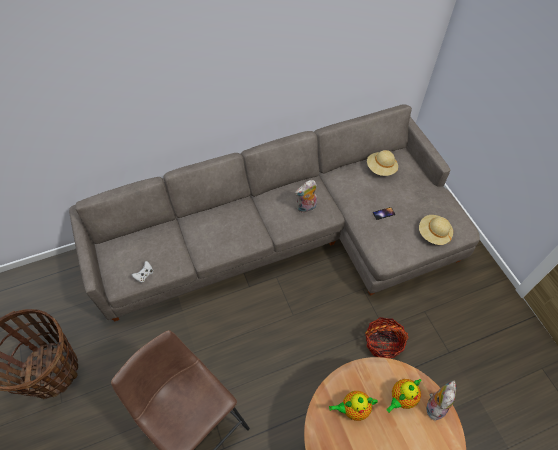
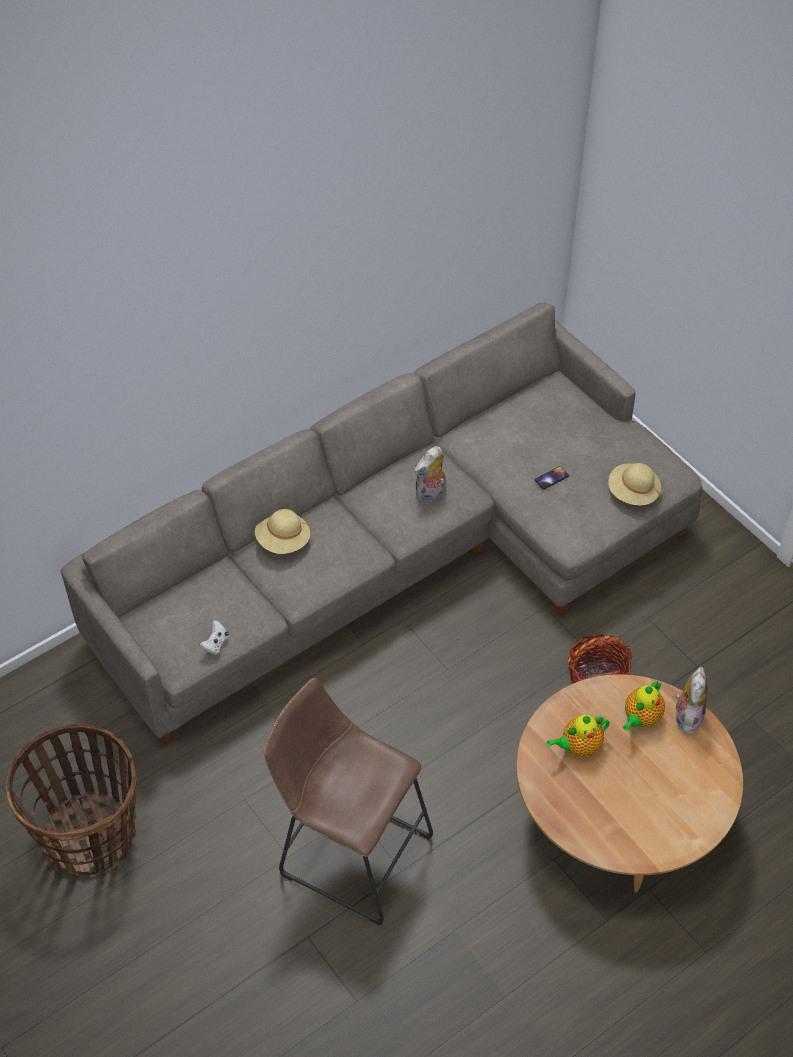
camera: 15 degrees left, 5 degrees down
(381, 169) = (529, 411): beige hat -> beige hat (283, 541)

